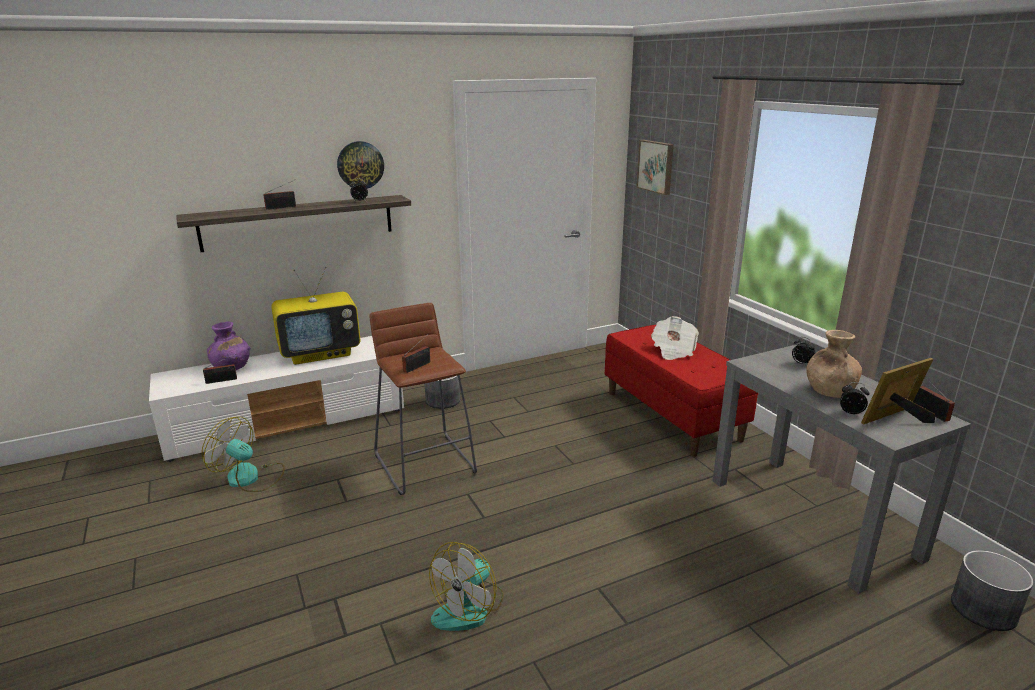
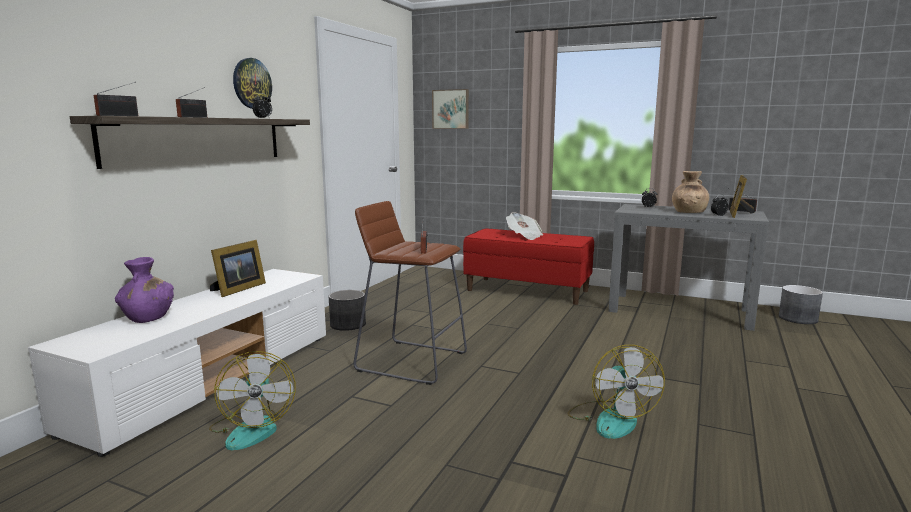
camera: 40 degrees left, 10 degrees down
(223, 380) = (162, 327): radio -> radio (120, 116)
(250, 478) = (252, 428): fan -> fan turned 90 degrees counterclockwise
(320, 353) = (237, 289): television -> picture frame

